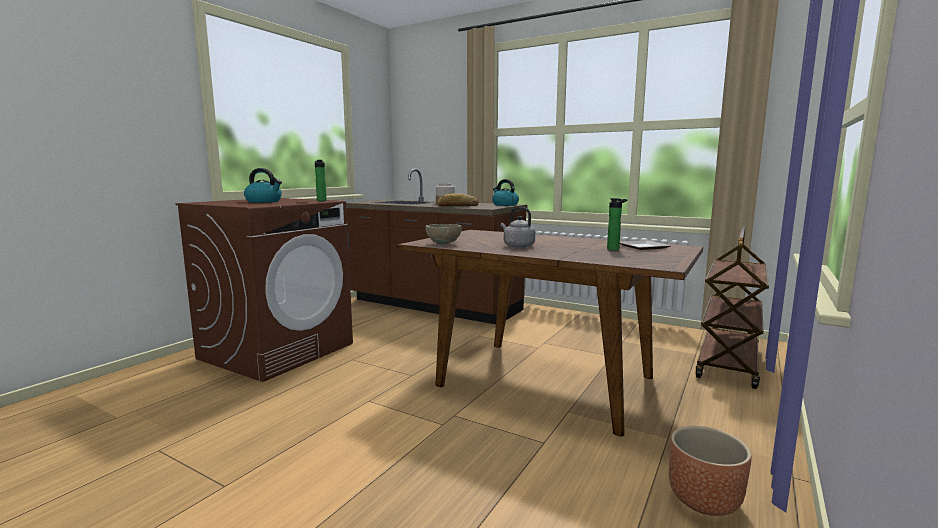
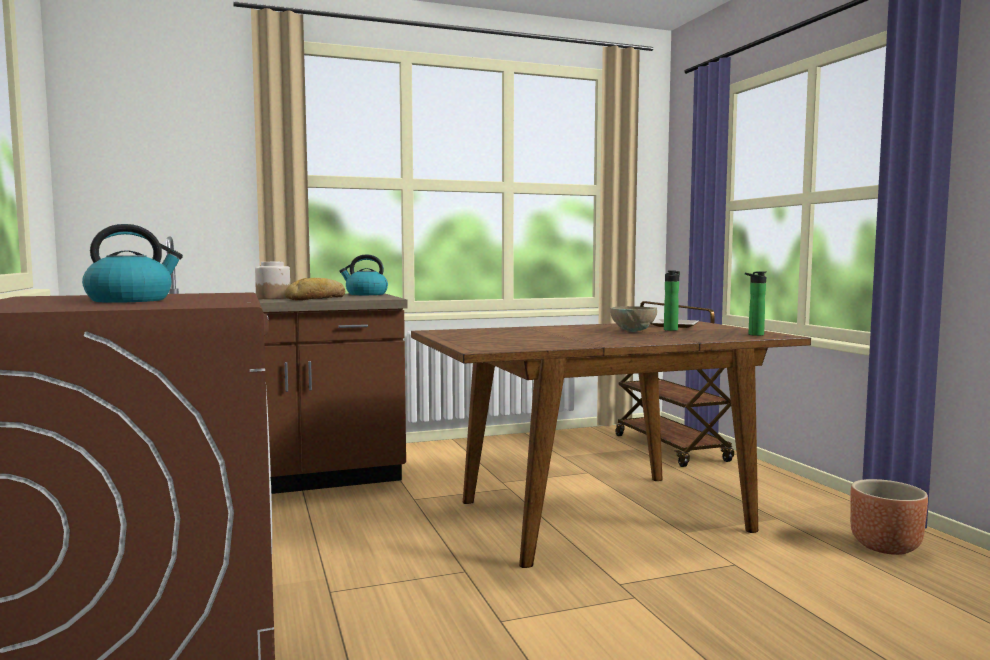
camera: 50 degrees left, 5 degrees down
(321, 200) = (226, 294): bottle -> bottle (753, 334)
(443, 244) = (514, 346): beige bowl -> beige bowl (632, 331)
(517, 246) = (589, 337): grey kettle -> none

